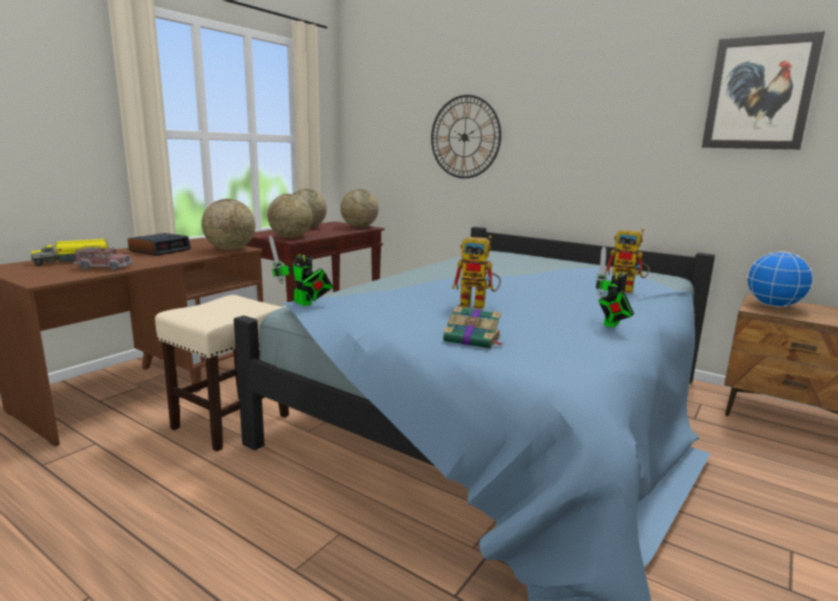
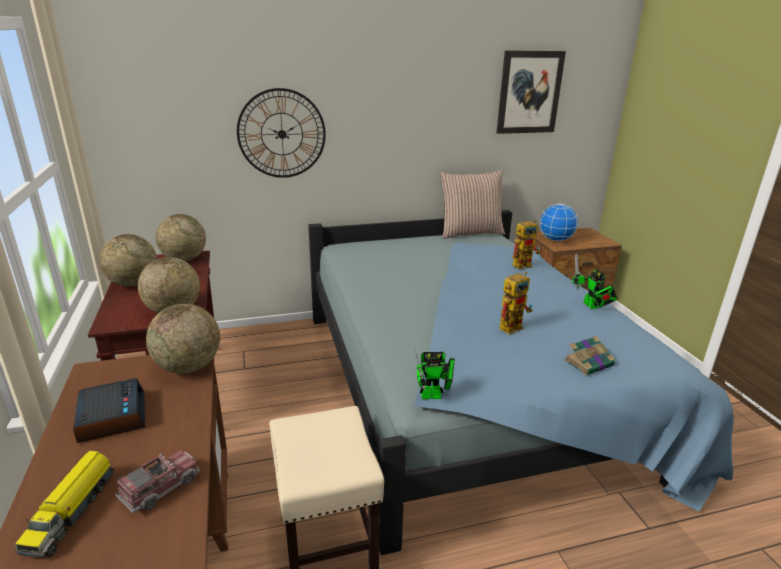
camera: 50 degrees left, 10 degrees up
(644, 270) = (470, 232): none -> pillow

